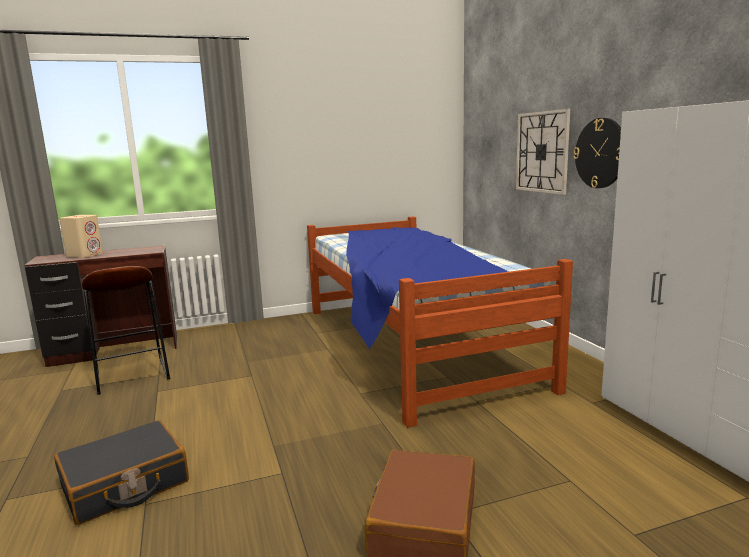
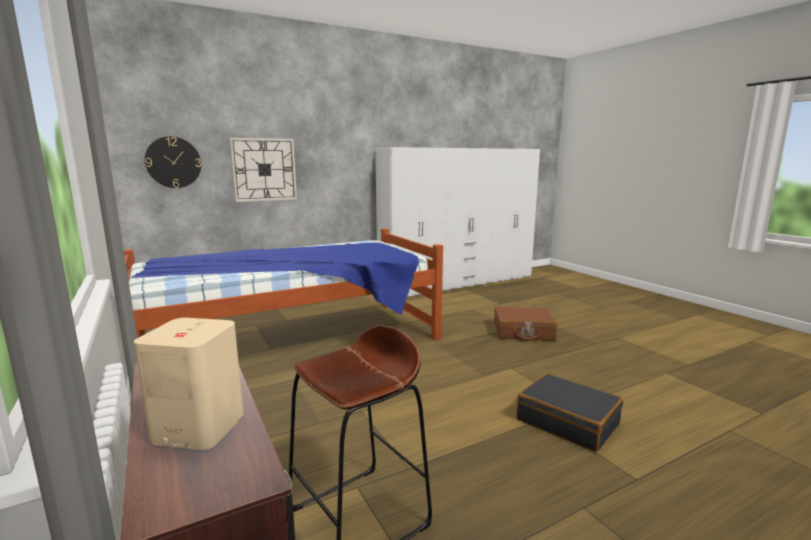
camera: 100 degrees left, 0 degrees up
(600, 153) = (324, 169): wall clock -> wall clock (173, 162)

